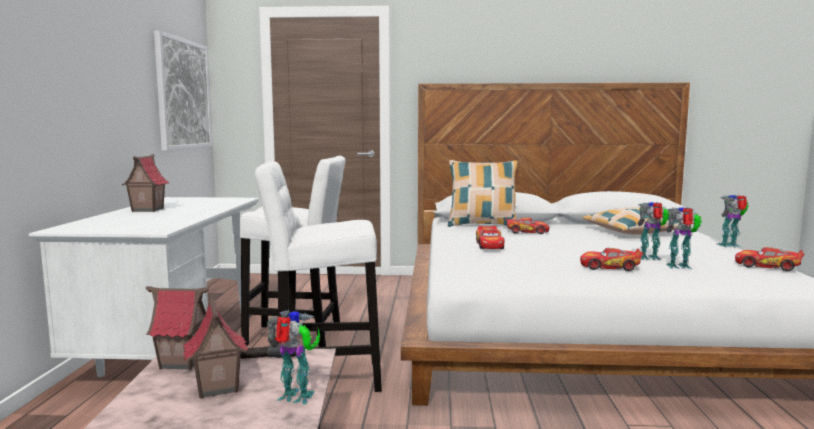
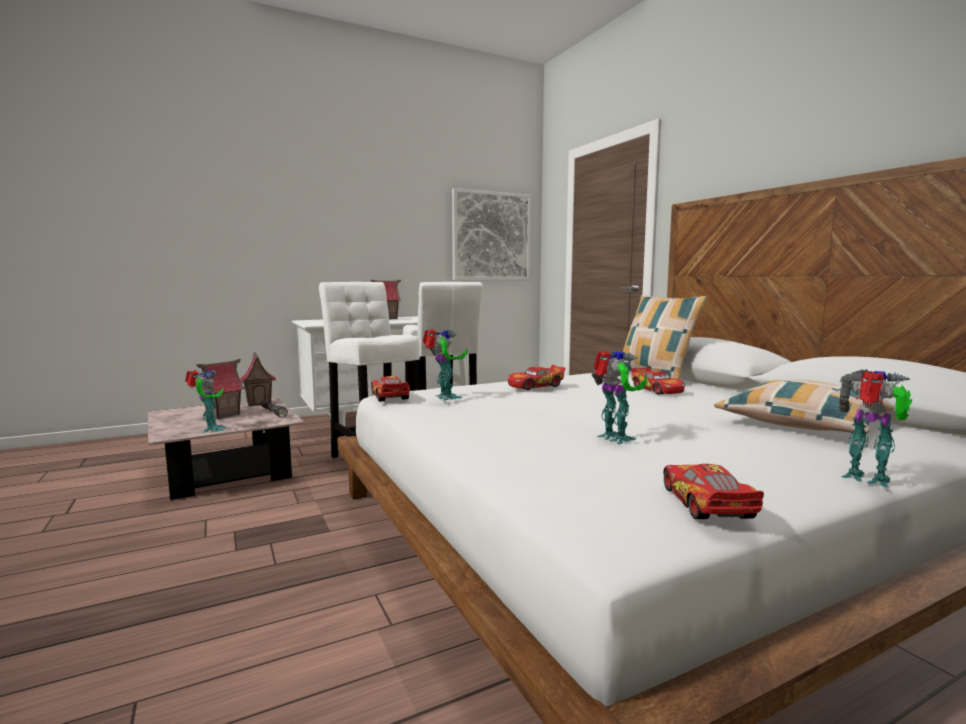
camera: 60 degrees right, 0 degrees up
(610, 267) = (519, 427): toy car -> toy car (389, 397)
(680, 267) = (586, 454): toy robot -> toy robot (445, 397)

